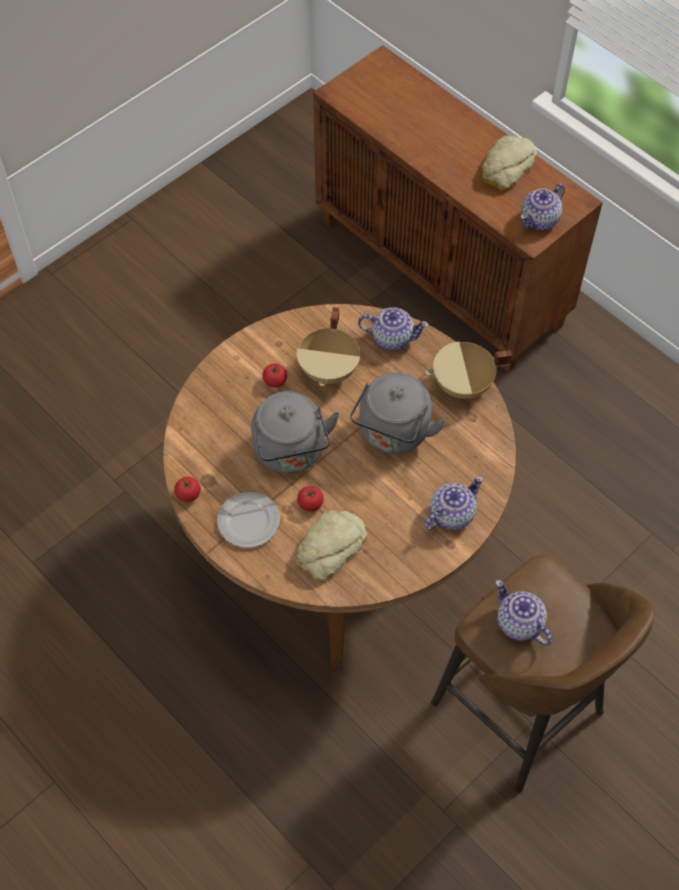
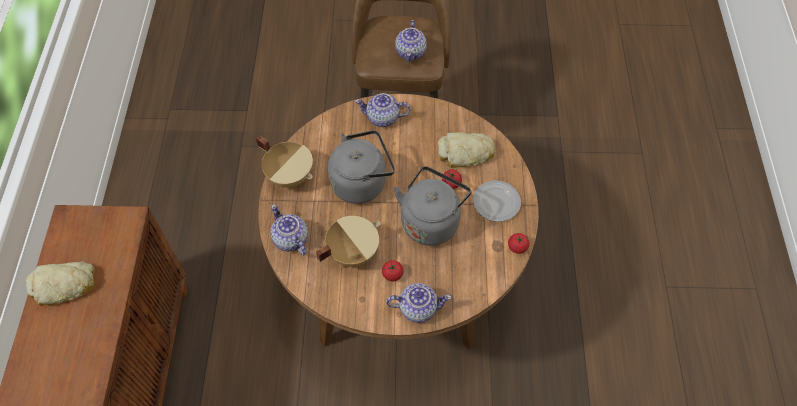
camera: 135 degrees left, 0 degrees up
(540, 219) = (105, 227): teapot -> teapot (417, 308)

